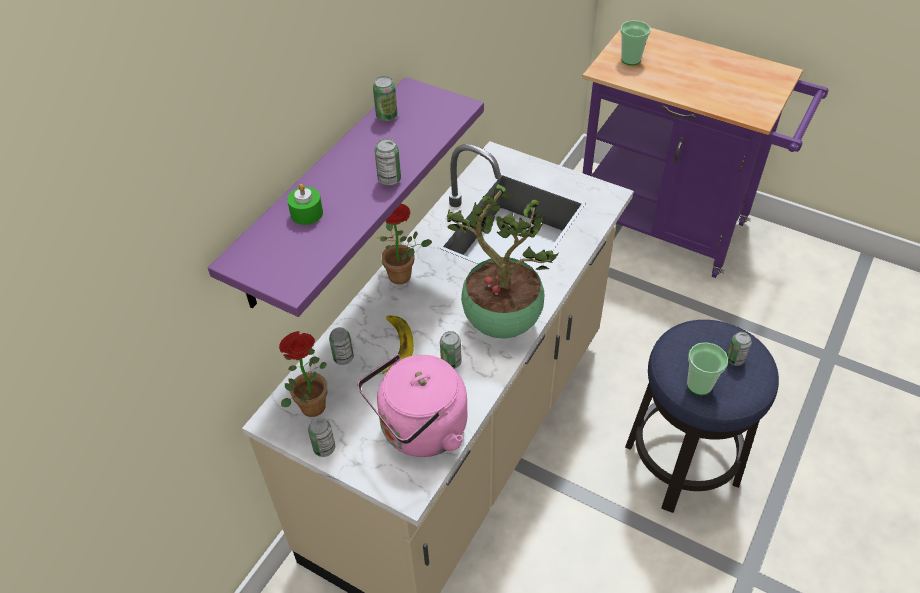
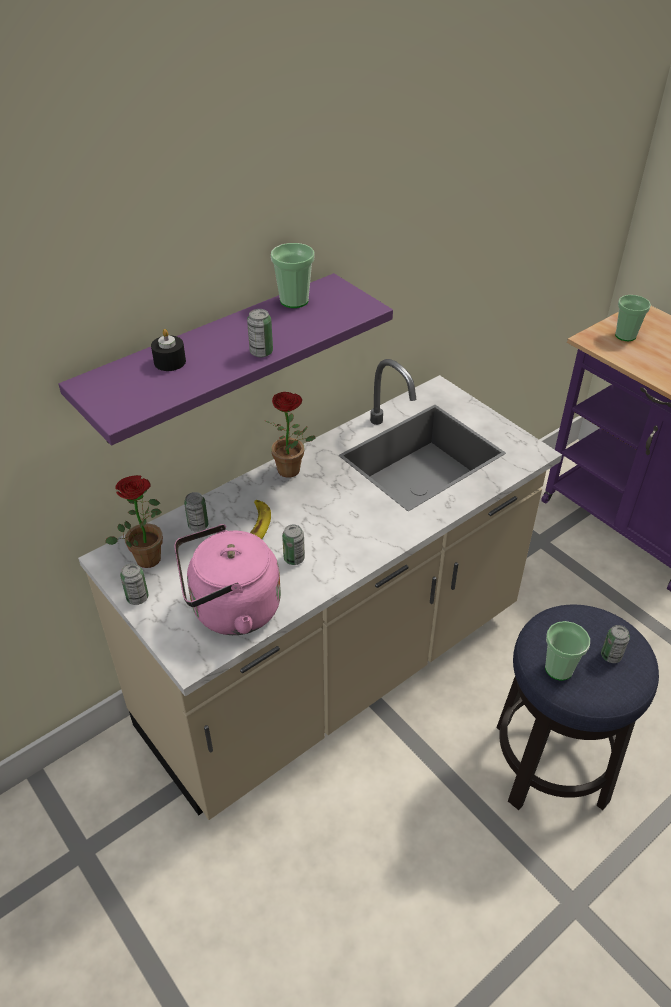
camera: 20 degrees right, 5 degrees down
(306, 213) = (170, 362): green candle -> black candle
(386, 116) = (294, 301): can -> cup
(499, 323) = (359, 537): potted plant -> none

